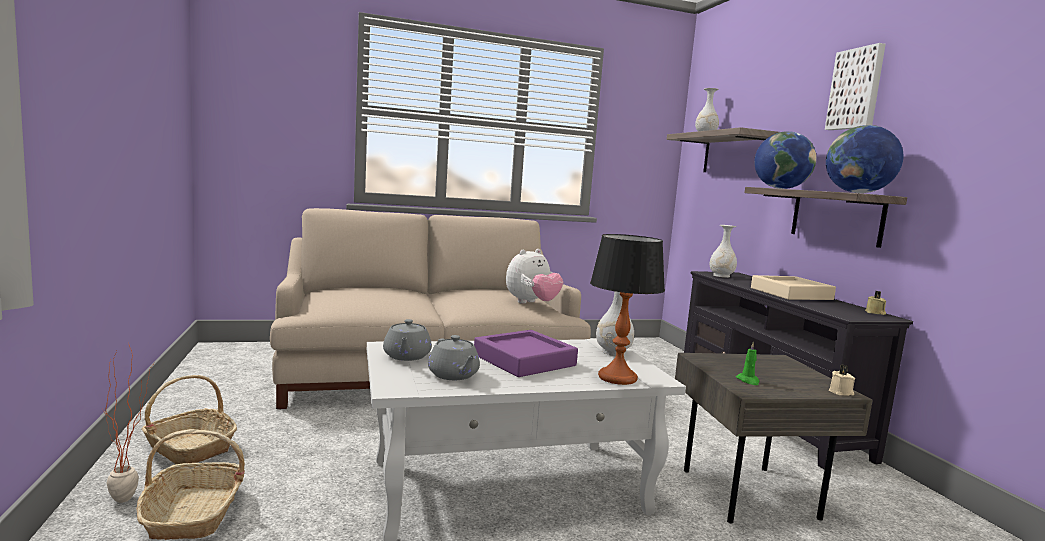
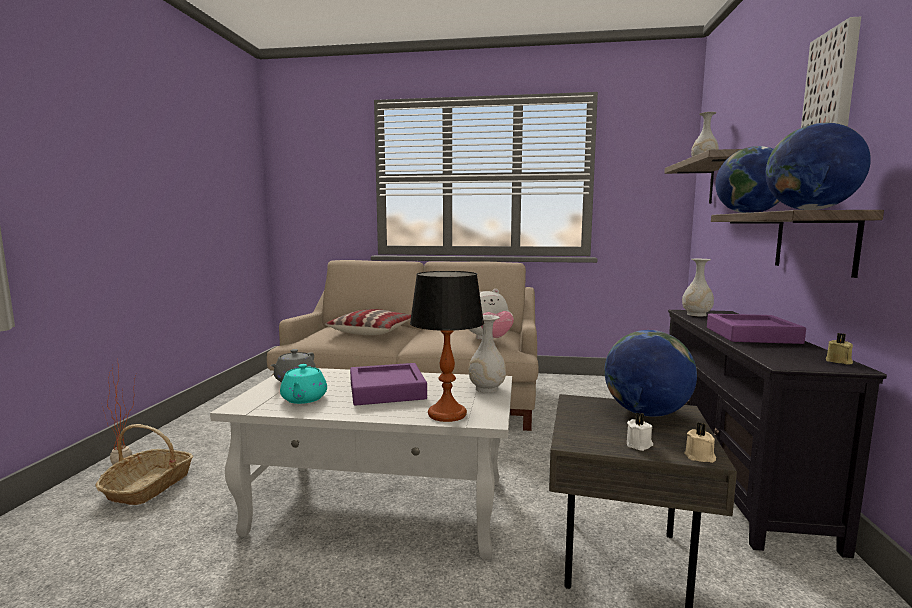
camera: 25 degrees right, 0 degrees up
(189, 448) = (194, 438): basket -> none
(391, 297) = (372, 331): none -> pillow
(454, 375) = (304, 399): grey teapot -> turquoise teapot
(748, 381) = (592, 431): green candle -> none
(763, 363) = (646, 413): none -> globe
(791, 294) = (752, 335): beige tray -> purple tray
(794, 388) = (639, 445): none -> white candle

